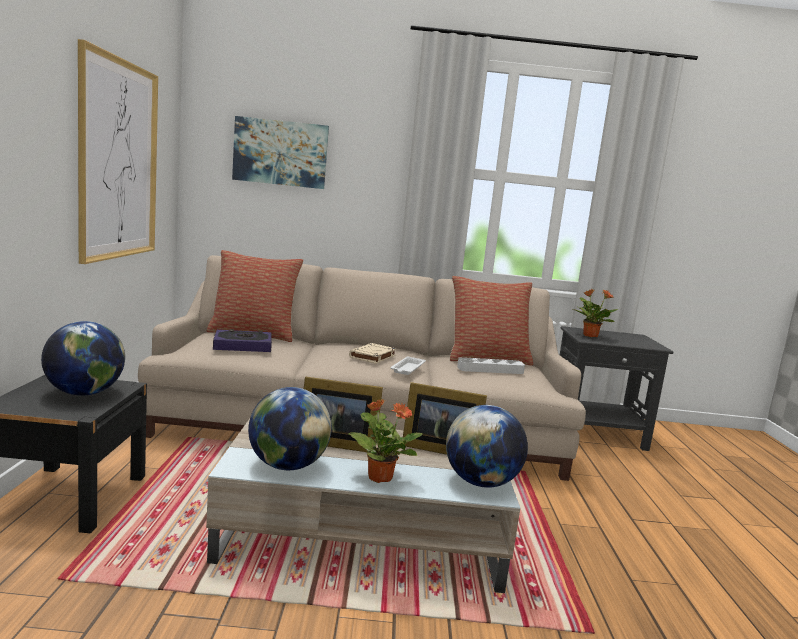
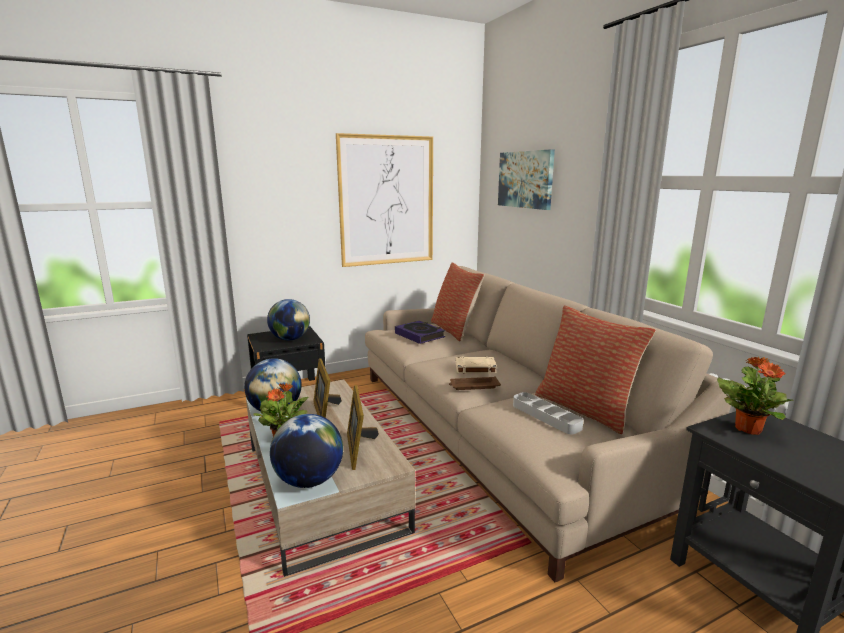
camera: 65 degrees right, 5 degrees up
(407, 369) = (473, 386): white tray -> brown tray

